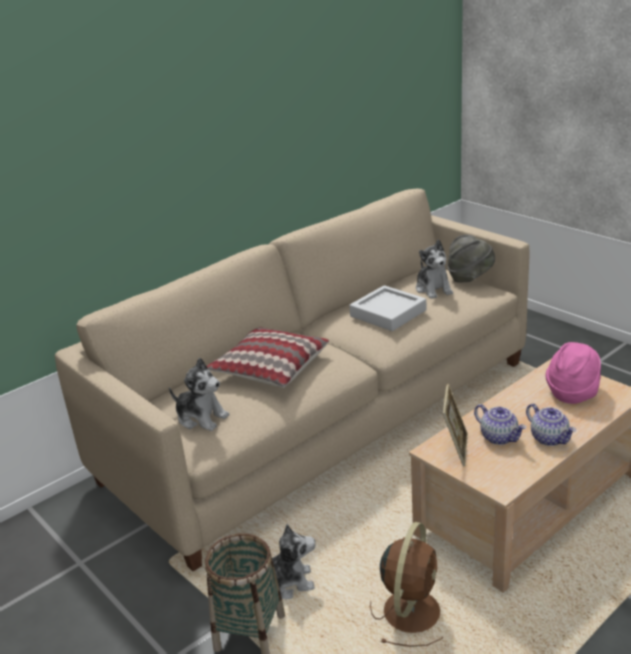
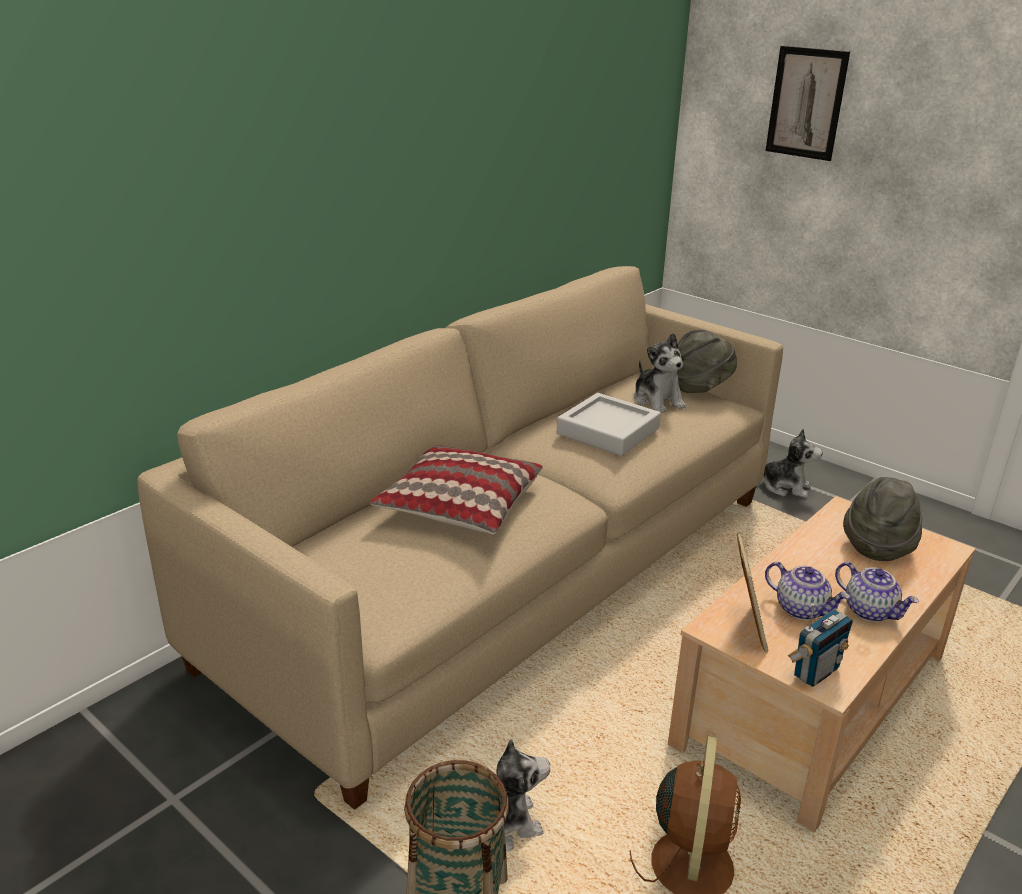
camera: 10 degrees left, 0 degrees up
(201, 417) = (370, 577): plush toy -> plush toy (785, 487)
(494, 479) = (815, 672): none -> radio
(549, 57) = (806, 103): none -> picture
(572, 392) = (878, 545): pink hat -> grey hat

